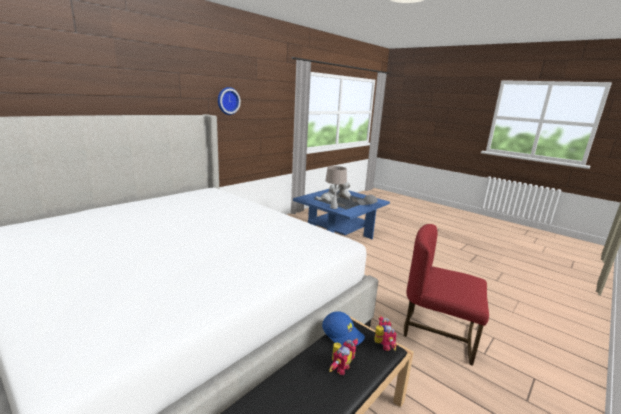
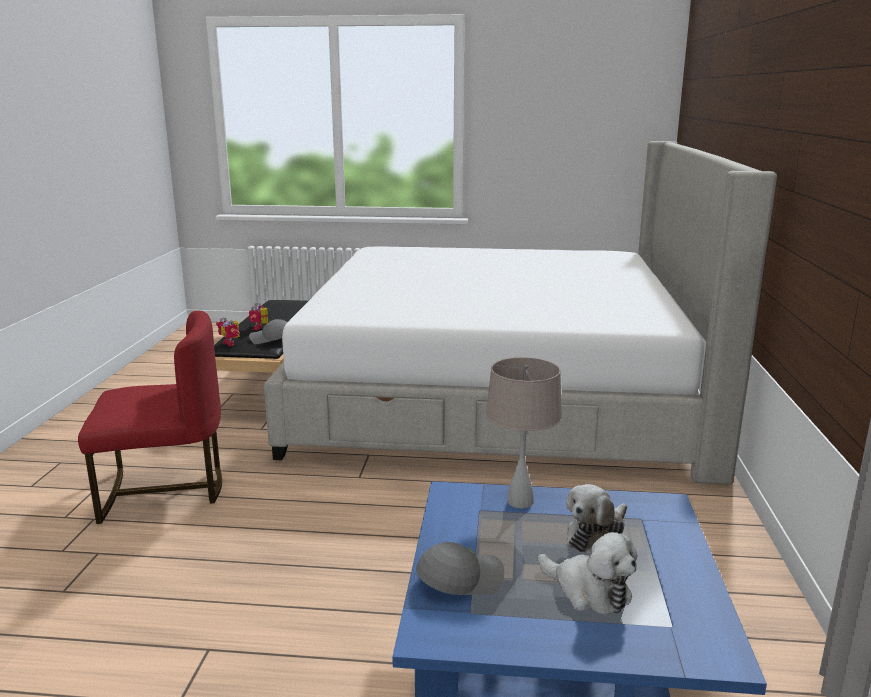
camera: 145 degrees right, 0 degrees up
(227, 101) = (819, 142): wall clock -> none
(343, 334) = (271, 339): blue cap -> grey cap

